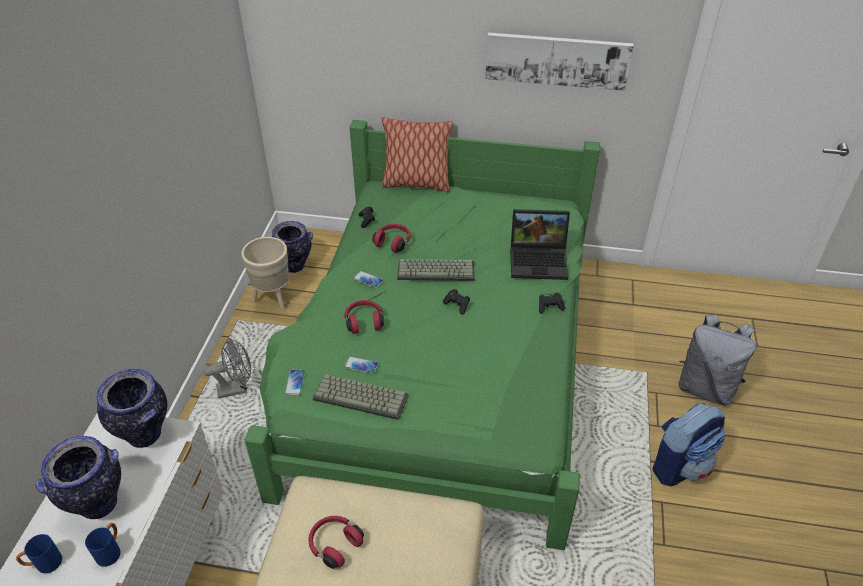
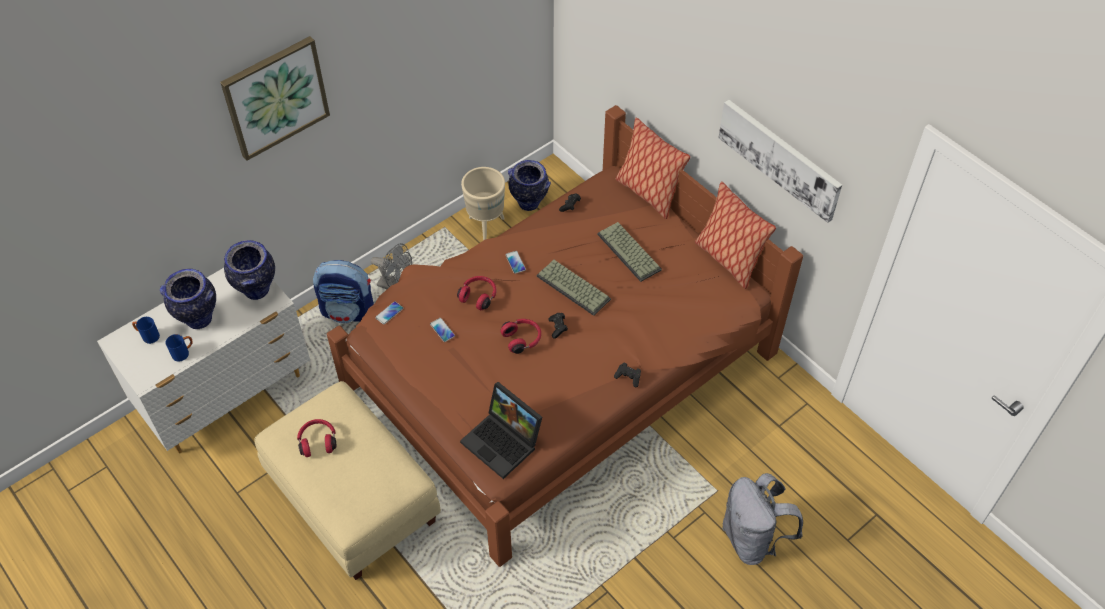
camera: 40 degrees right, 10 degrees up
(71, 181) = (275, 97): none -> picture
(362, 396) = (420, 354): keyboard -> keyboard (630, 252)
(393, 242) = (568, 240): red headphones -> red headphones (522, 339)
(441, 366) = (557, 369): green bed -> brown bed
(522, 194) = (728, 259): none -> pillow
(539, 260) = (666, 332): laptop -> laptop (504, 442)
(680, 465) = (654, 578): backpack -> backpack (349, 311)

